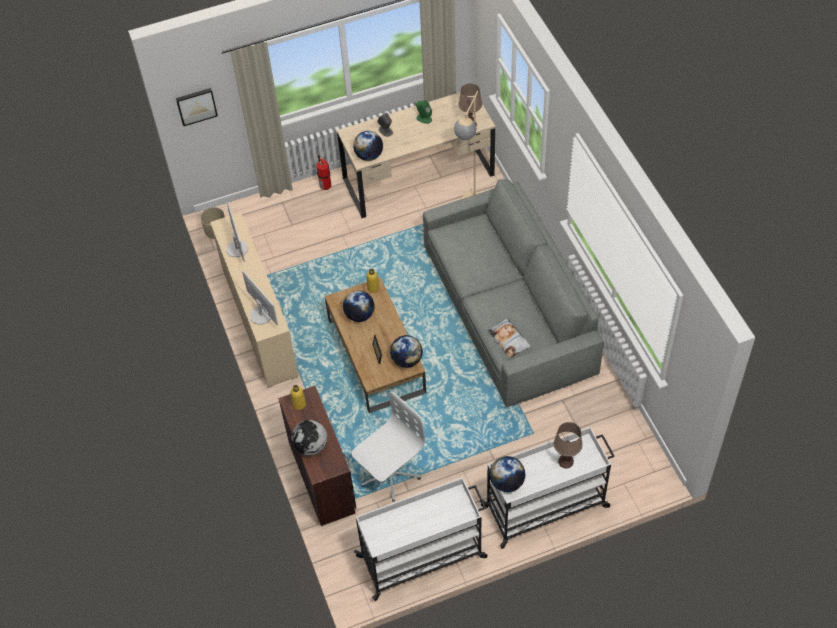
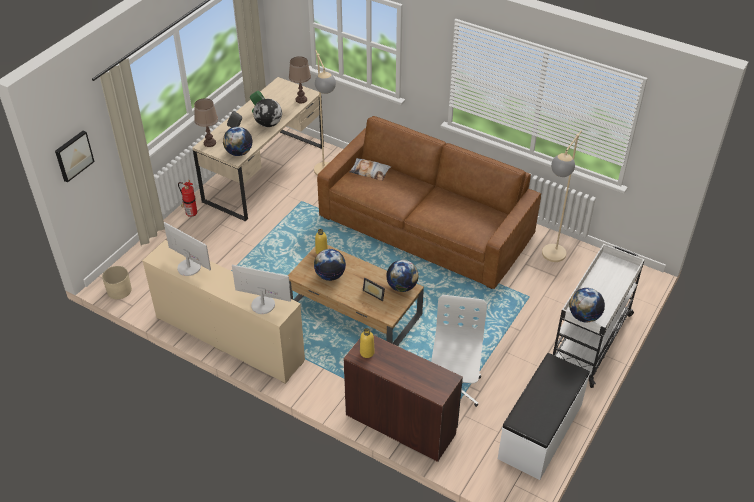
camera: 40 degrees left, 10 degrees down
(311, 446) = (411, 378): globe -> globe (269, 124)
(423, 556) = (541, 432): white cart -> white bench
(508, 311) = (425, 227): grey sofa -> brown sofa
(509, 340) = (471, 228): pillow -> pillow (370, 171)
(566, 461) = (608, 278): brown table lamp -> brown table lamp (209, 143)
(589, 408) = (550, 259): none -> beige floor lamp

